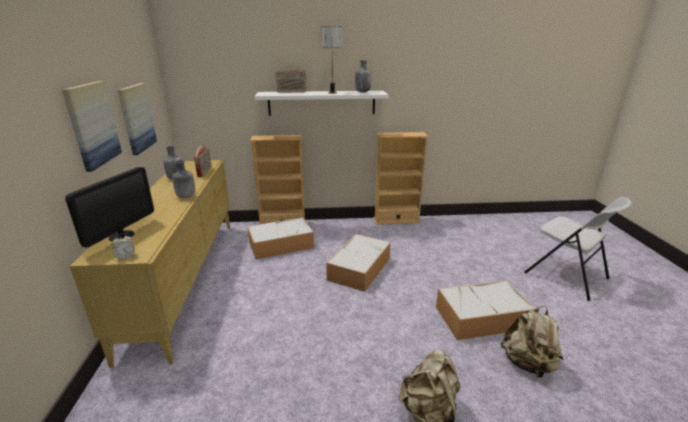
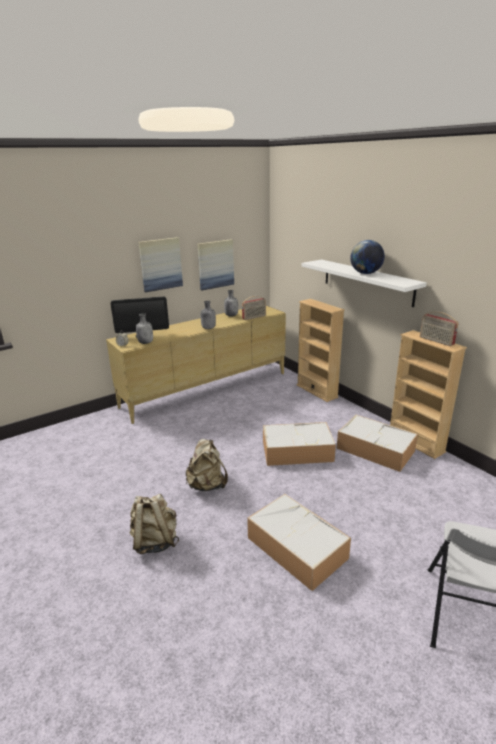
camera: 60 degrees right, 0 degrees up
(282, 244) = (288, 403): storage box -> storage box (376, 450)
(291, 92) = (340, 265): radio -> radio (436, 341)
(332, 93) = (365, 273): table lamp -> globe
(362, 92) = (395, 279): grey bottle -> grey bottle (146, 342)
(528, 363) = (251, 595): beige backpack -> beige backpack (207, 485)

